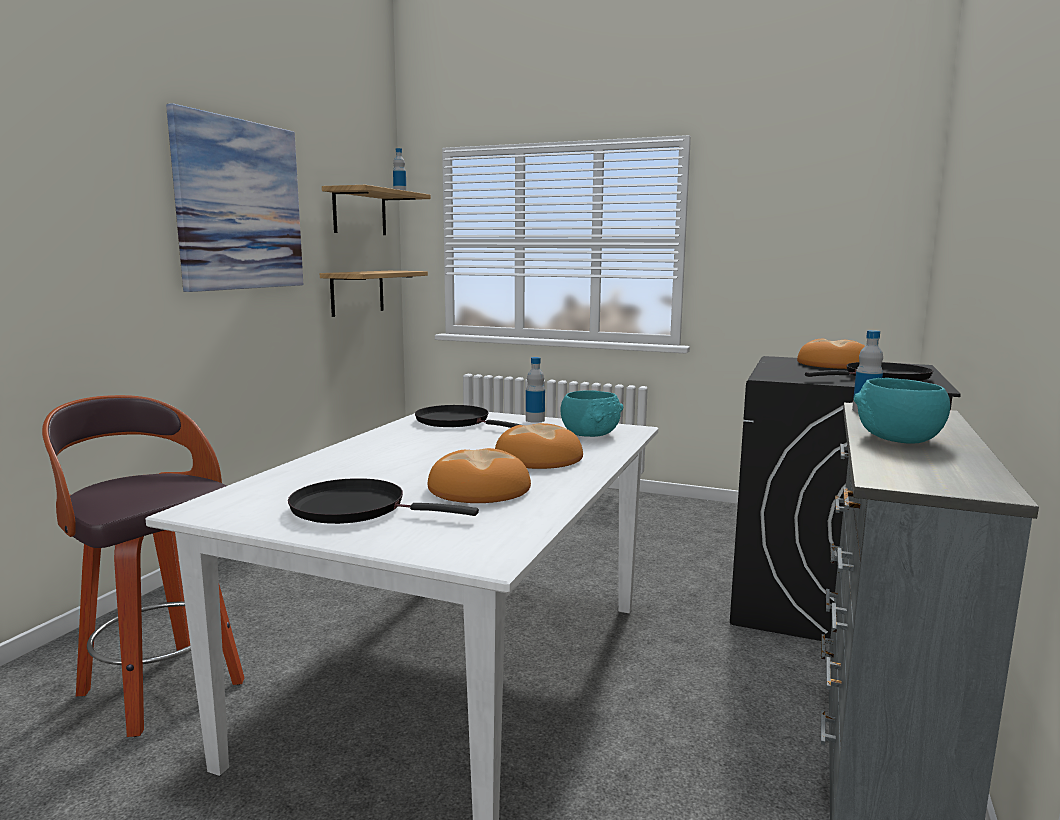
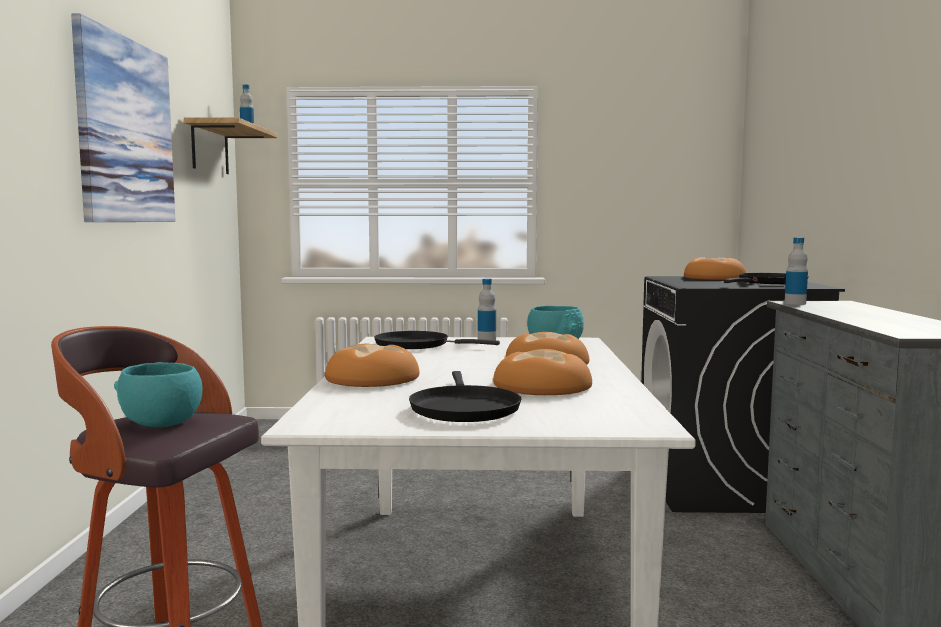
camera: 20 degrees left, 5 degrees down
(345, 460) = (373, 378): none -> bread
(356, 509) = (463, 408): black frying pan -> black frying pan turned 90 degrees counterclockwise
(357, 292) = (209, 233): shelf -> none
(897, 438) = (857, 315): turquoise bowl -> turquoise bowl (160, 422)

